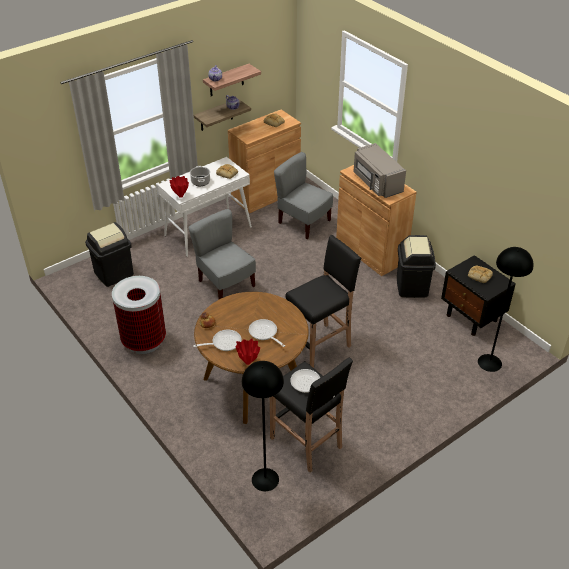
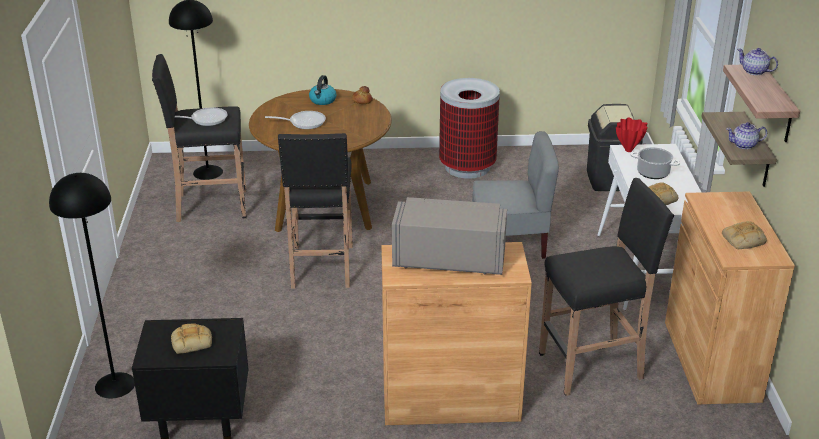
camera: 125 degrees right, 10 degrees down
(223, 343) = (323, 100): frying pan -> kettle
(248, 363) = (278, 103): red vase -> none
(303, 222) = (593, 366): grey chair -> black stool
(412, 286) = (327, 399): black trash can -> none

